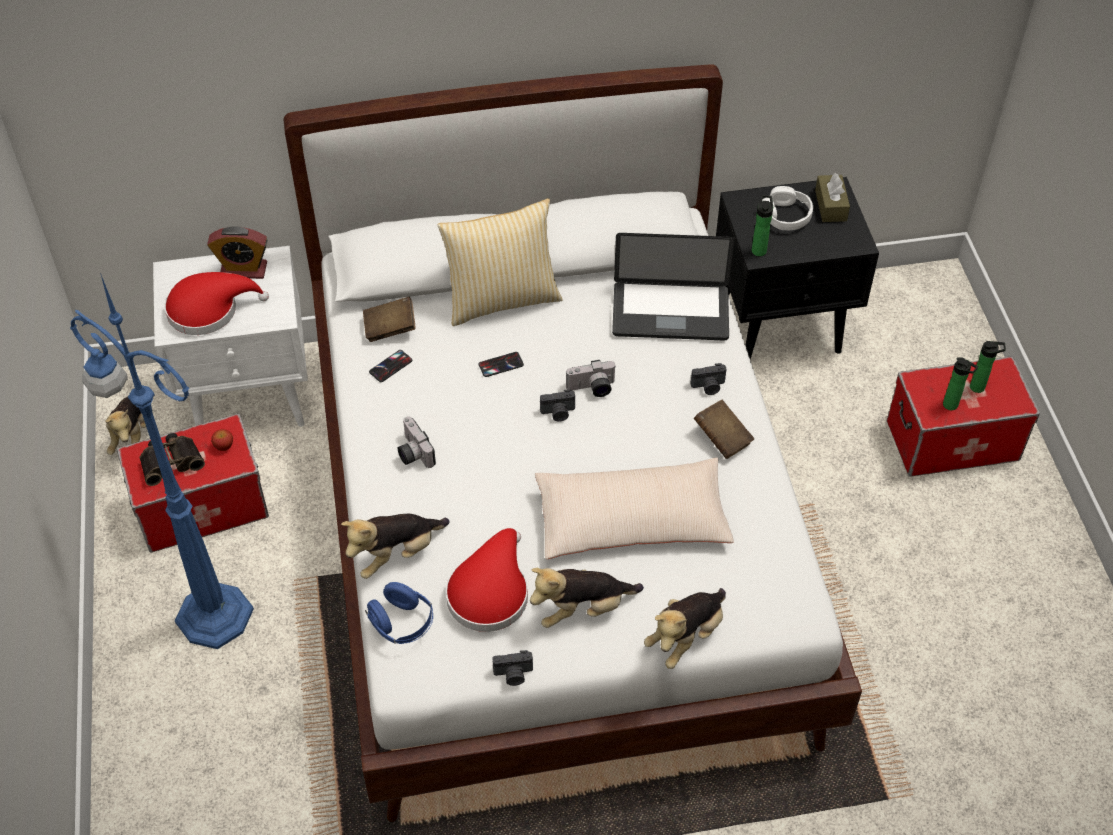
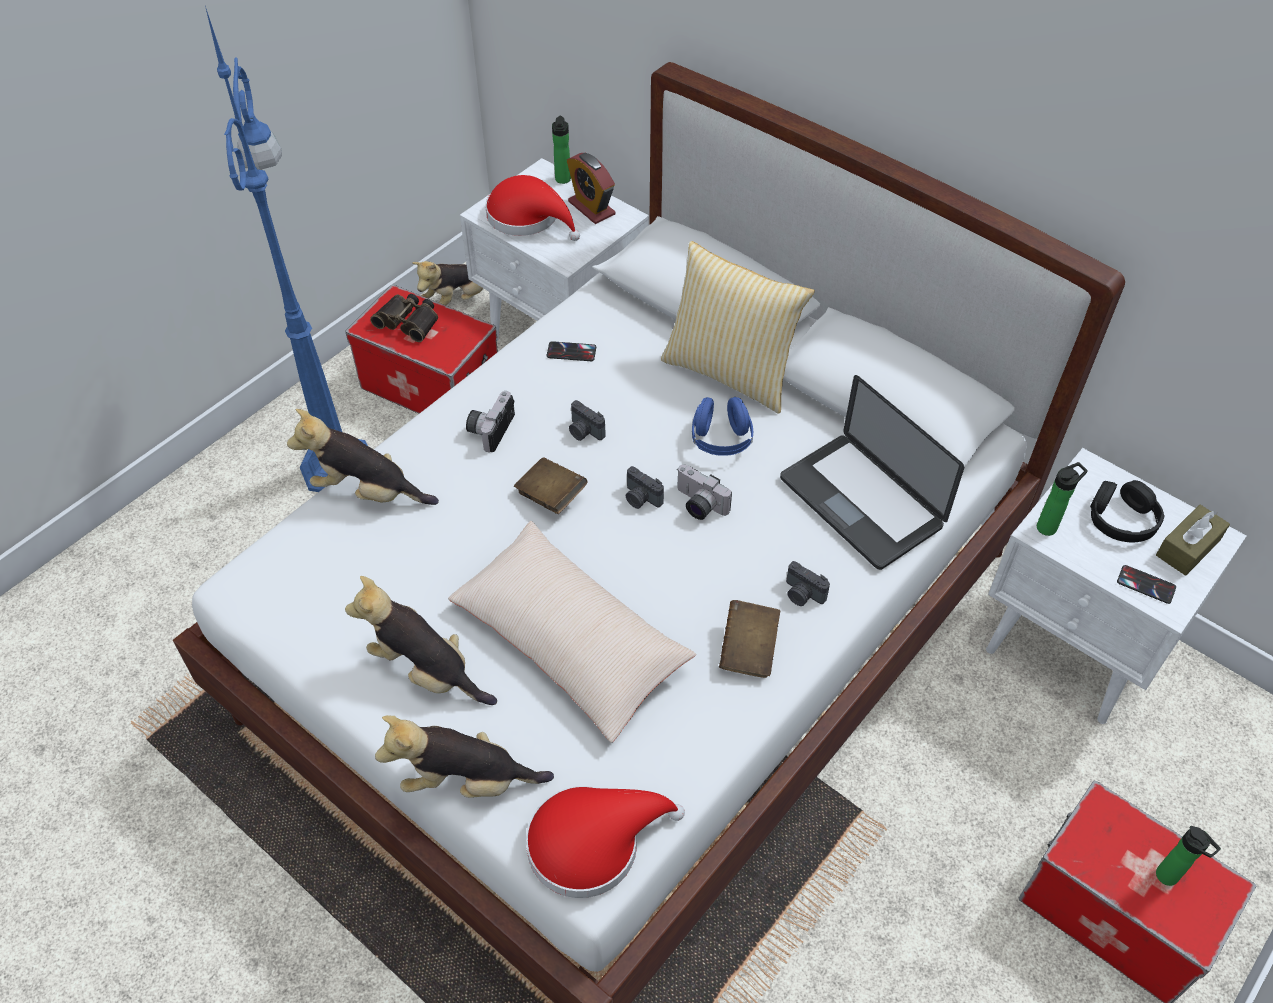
camera: 50 degrees right, 0 degrees up
(224, 446) = (454, 340): apple -> none
(390, 328) = (612, 324): brown book -> brown book (551, 496)
(402, 624) = (293, 545): blue headphones -> blue headphones (721, 440)
(490, 591) = (381, 584): red hat -> red hat (592, 842)
(501, 364) = (654, 421): phone -> phone (1146, 584)
(513, 675) = (304, 666): camera -> camera (584, 432)
(782, 325) = (1074, 648): black nightstand -> white nightstand
(785, 216) = (1121, 519): white headphones -> black headphones
(952, 406) = (1111, 866): bottle -> bottle (563, 180)

